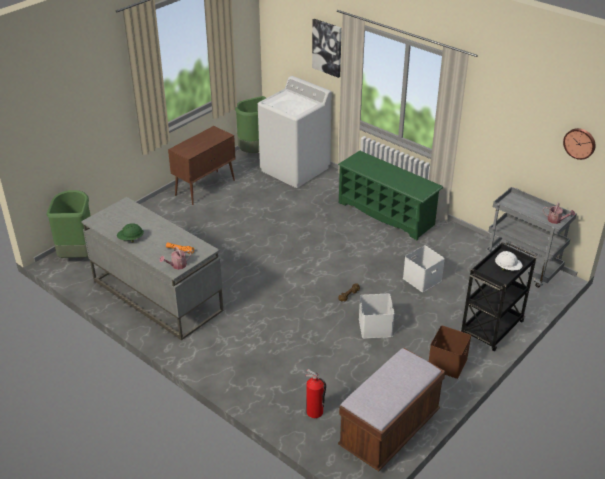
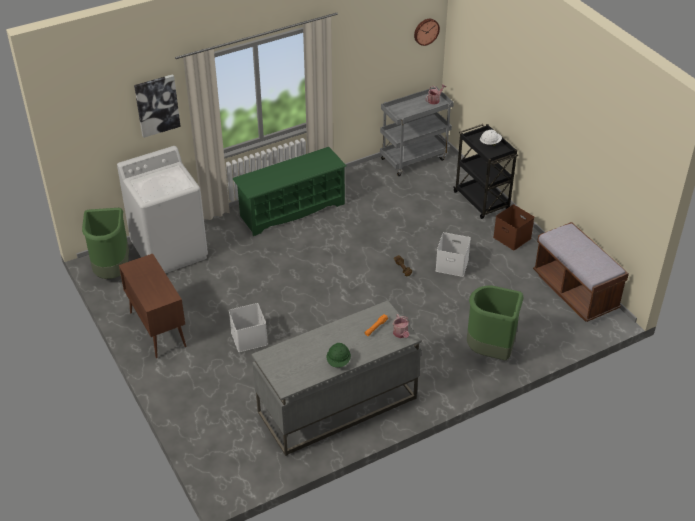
camera: 70 degrees left, 5 degrees up
(78, 254) = (225, 464): green trash can -> green trash can (490, 352)
(315, 412) = (542, 329): fire extinguisher -> none
(422, 279) = (401, 218): white storage box -> white storage box (248, 337)

